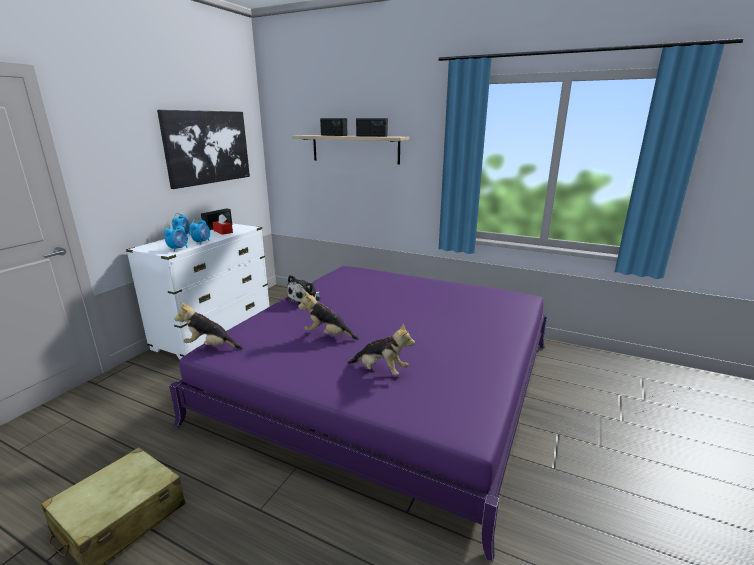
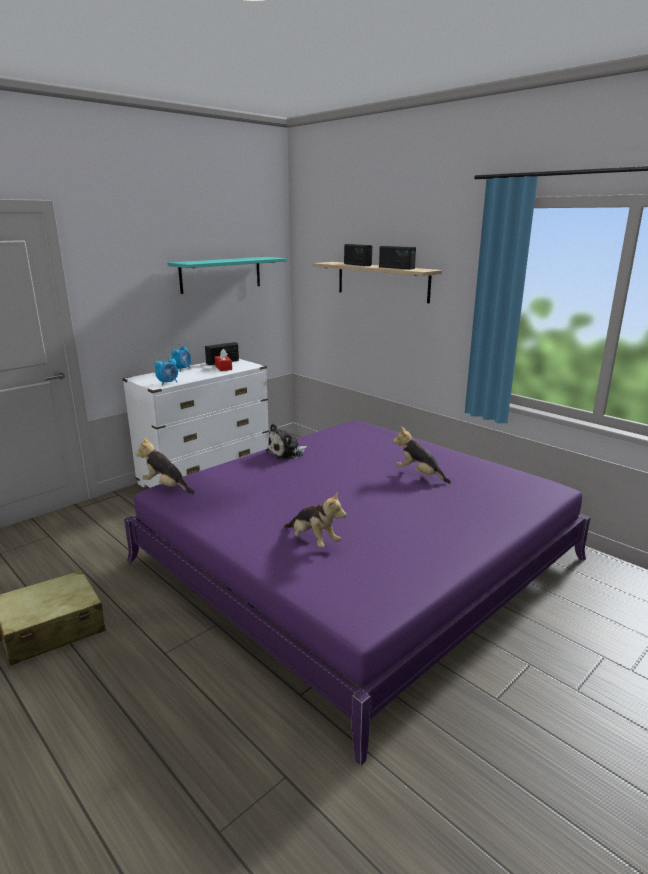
camera: 20 degrees right, 0 degrees up
(202, 242) = (194, 378): alarm clock -> none
(207, 147) = (221, 274): picture -> turquoise shelf
(328, 335) = (284, 495): plush toy -> plush toy (419, 475)

